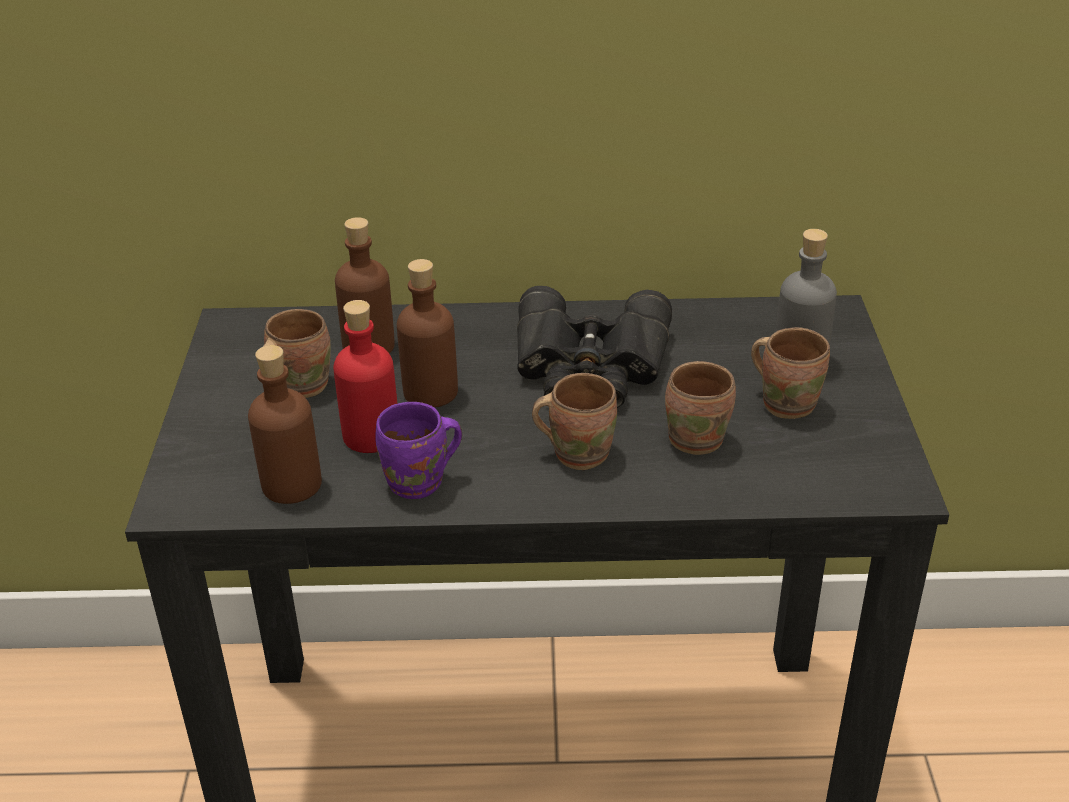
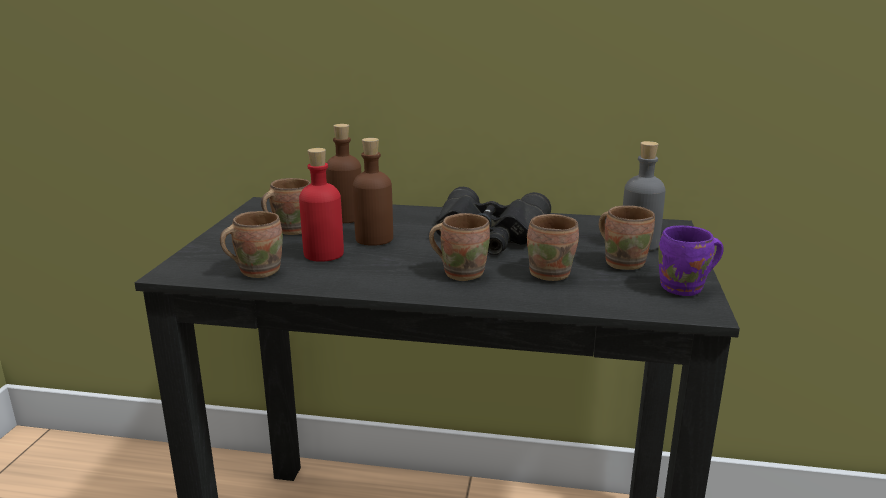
camera: 10 degrees right, 15 degrees down
(291, 484) = (257, 270): brown bottle -> brown mug
(420, 484) = (343, 278): purple mug -> purple mug (685, 289)

